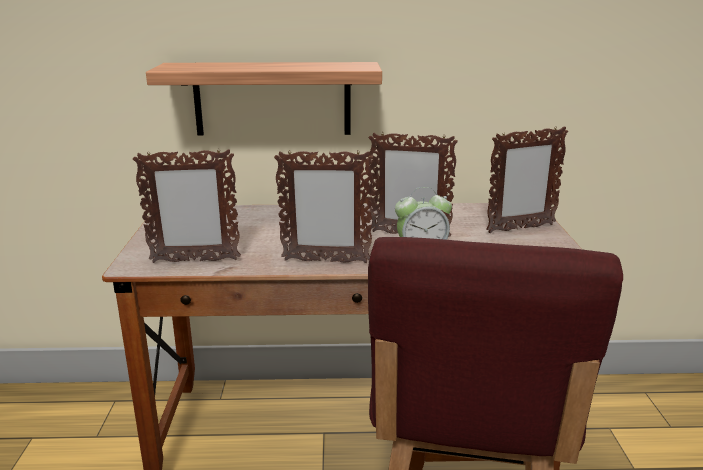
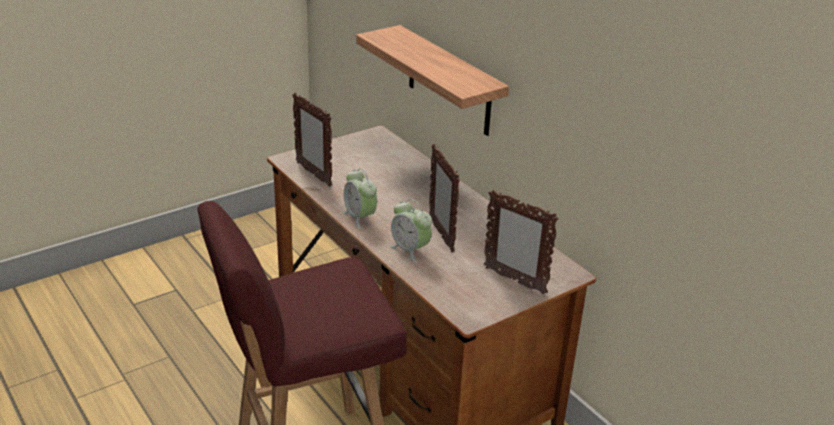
camera: 55 degrees right, 10 degrees up
(325, 261) = (360, 217): picture frame -> alarm clock

